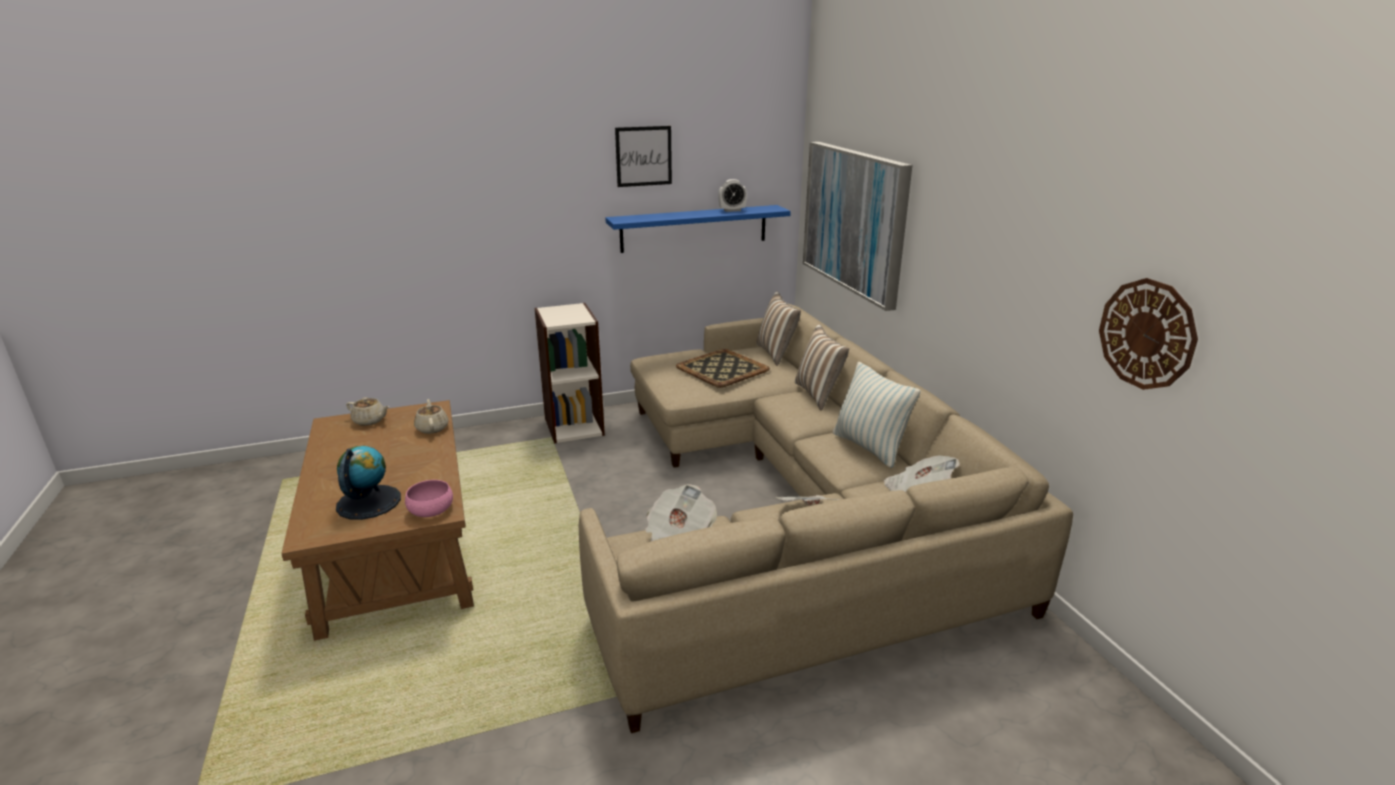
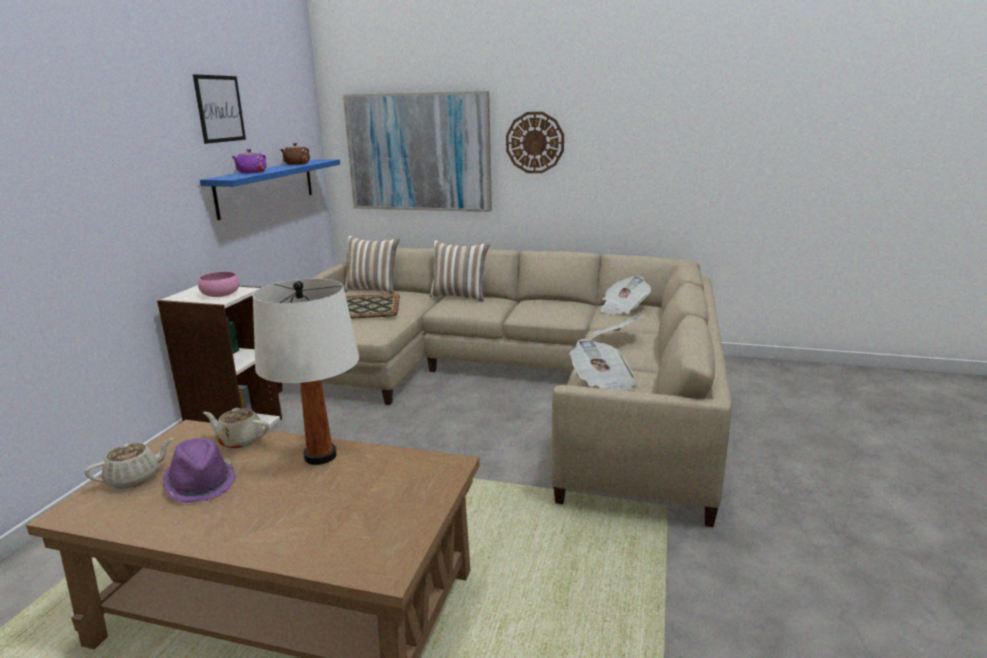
camera: 55 degrees left, 5 degrees down
(368, 502) = (359, 509): globe -> none
(374, 441) = (201, 483): none -> purple hat
(428, 461) = (320, 456): none -> white table lamp
(431, 509) = (433, 472): pink bowl -> pink bowl (220, 294)
(658, 216) = (251, 172): none -> purple teapot
(732, 210) = (296, 164): alarm clock -> brown teapot
(869, 447) = (555, 303): pillow -> none
(1147, 334) = (734, 149): wall clock -> wall clock (535, 142)

